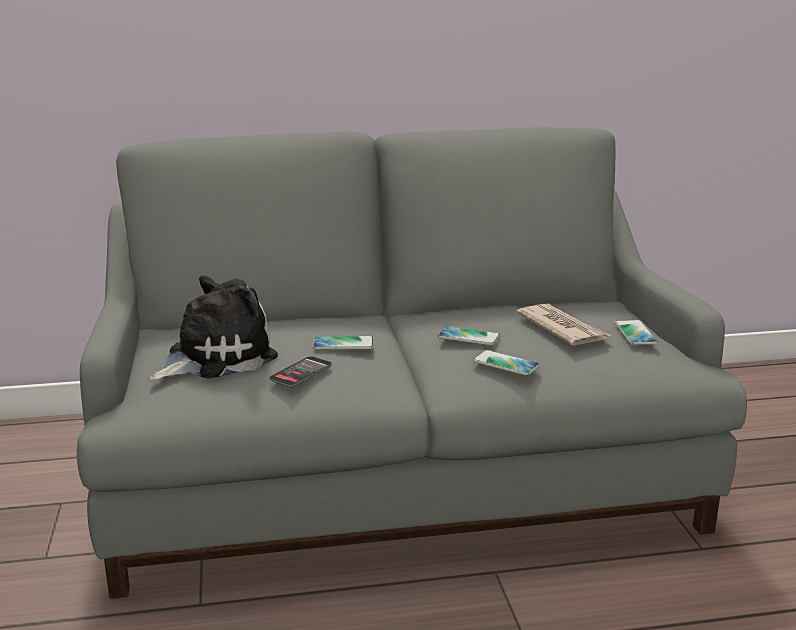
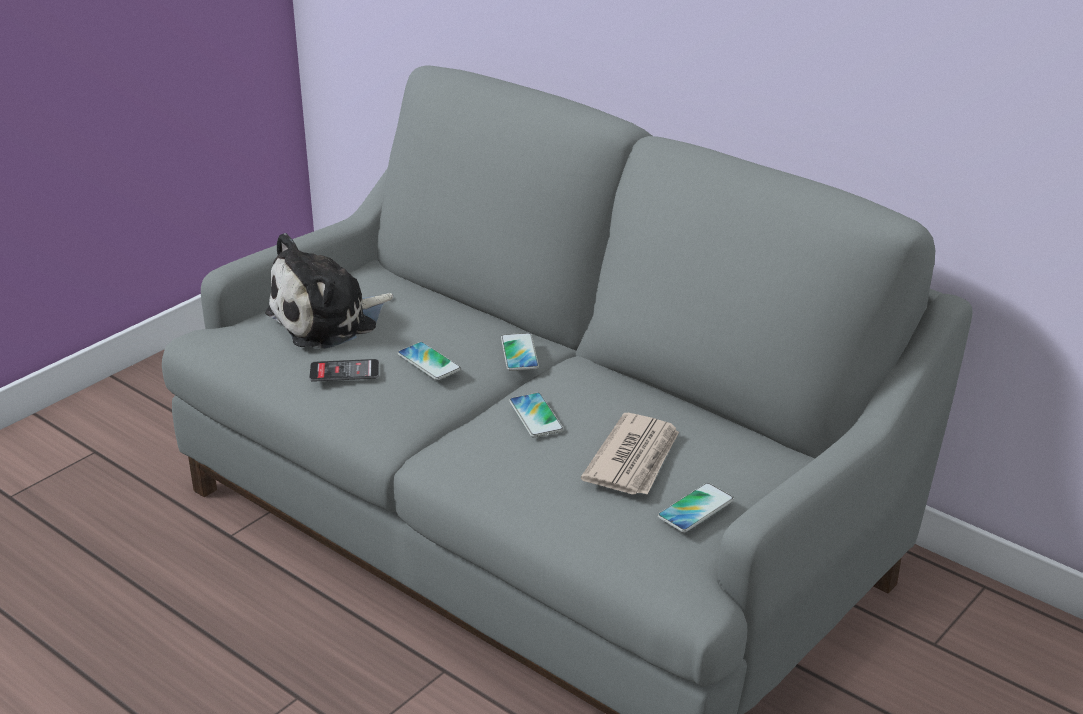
camera: 50 degrees right, 10 degrees up
(215, 357) = (329, 320): plush toy -> plush toy turned 135 degrees clockwise
(505, 364) = (502, 462): phone -> phone (519, 353)

